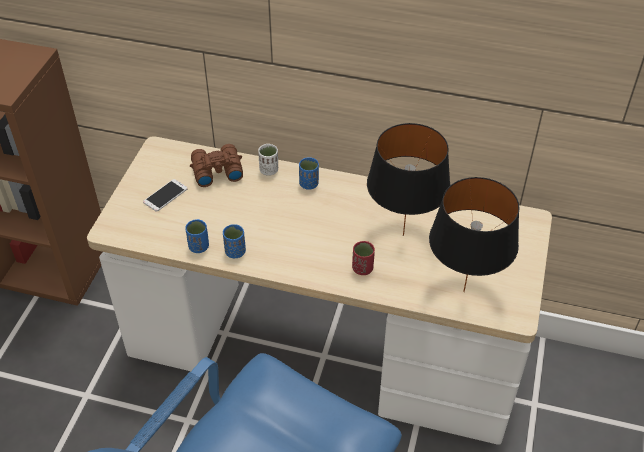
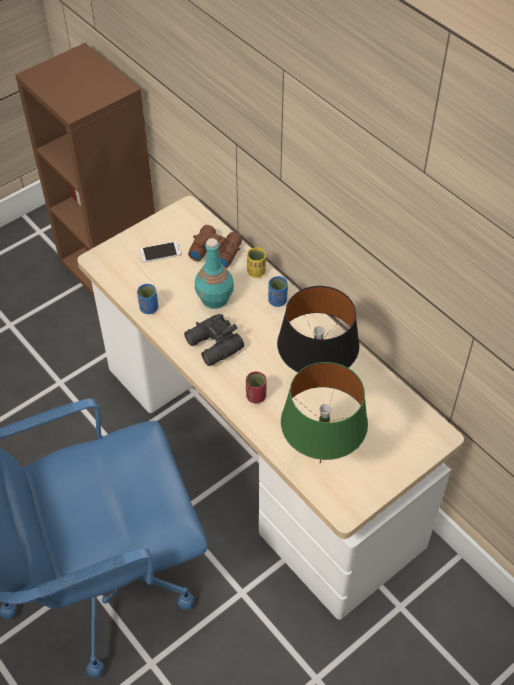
camera: 35 degrees right, 5 degrees up
(235, 252) = (172, 327): blue cup -> none
(253, 209) = (215, 299): none -> turquoise bottle
(269, 170) = (256, 272): white cup -> yellow cup
(288, 248) = (213, 346): none -> black binoculars
(464, 292) = (319, 463): black table lamp -> green table lamp

